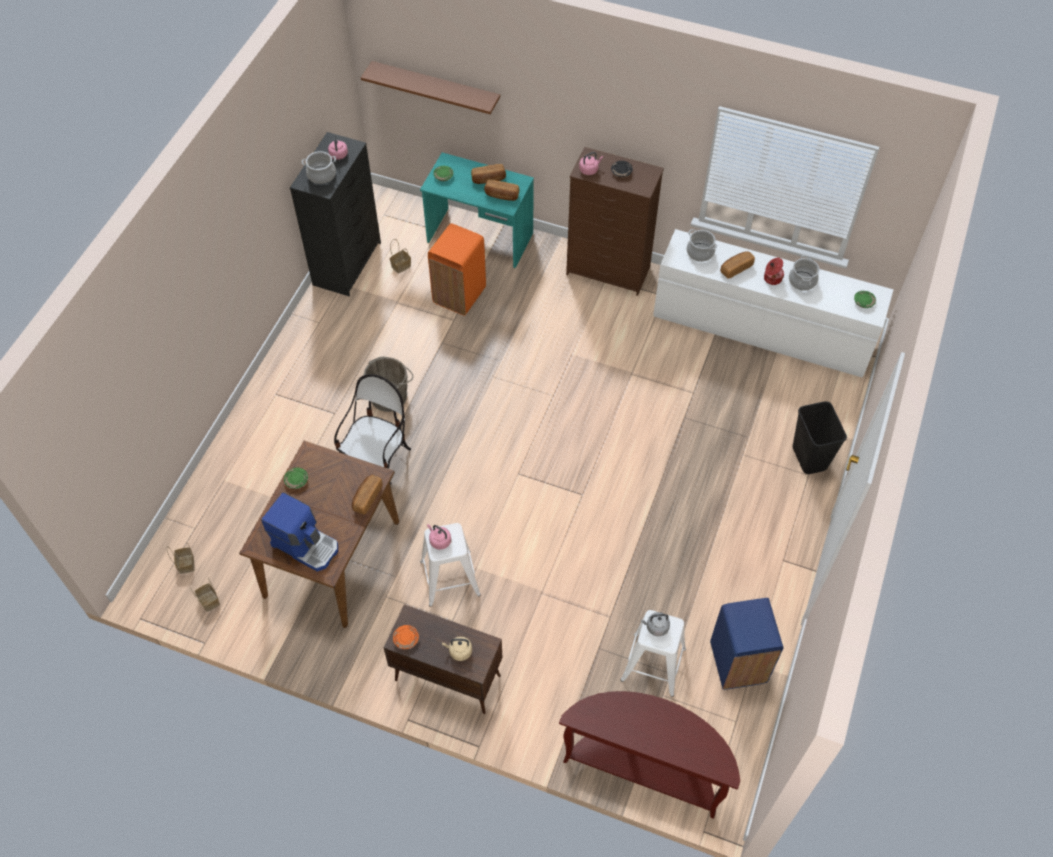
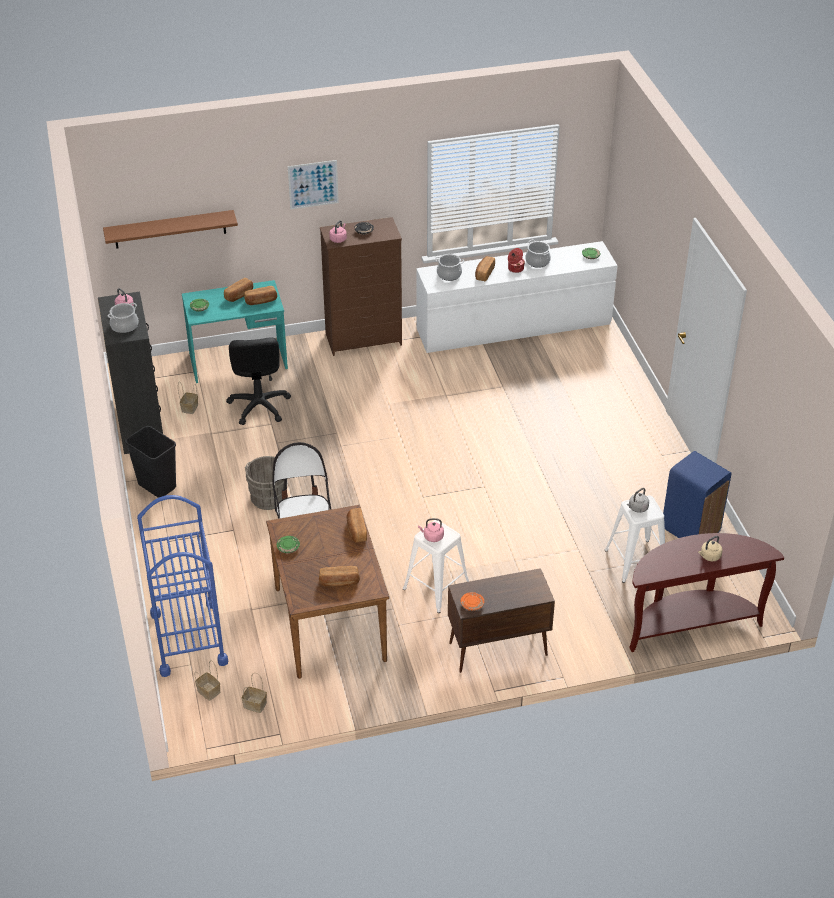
camera: 35 degrees left, 15 degrees down
(213, 501) = (188, 638): none -> blue cart
(306, 545) = (339, 582): coffee machine -> bread
(458, 295) = (259, 406): orange trash can -> black office chair
(459, 651) = (518, 591): beige kettle -> beige kettle (709, 556)
(585, 102) = (313, 184): none -> picture
(810, 458) = (621, 387): black trash can -> black trash can (158, 486)

